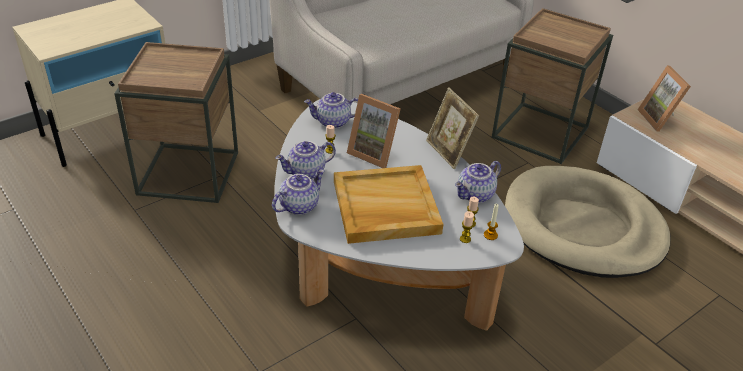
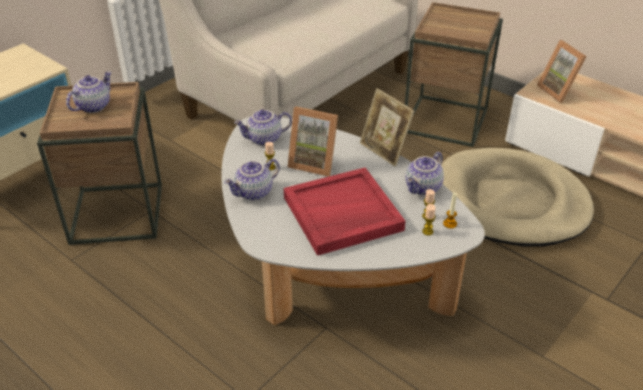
camera: 10 degrees left, 0 degrees up
(298, 205) = (257, 226): teapot -> teapot (93, 106)
(385, 208) = (342, 214): beige tray -> red tray

